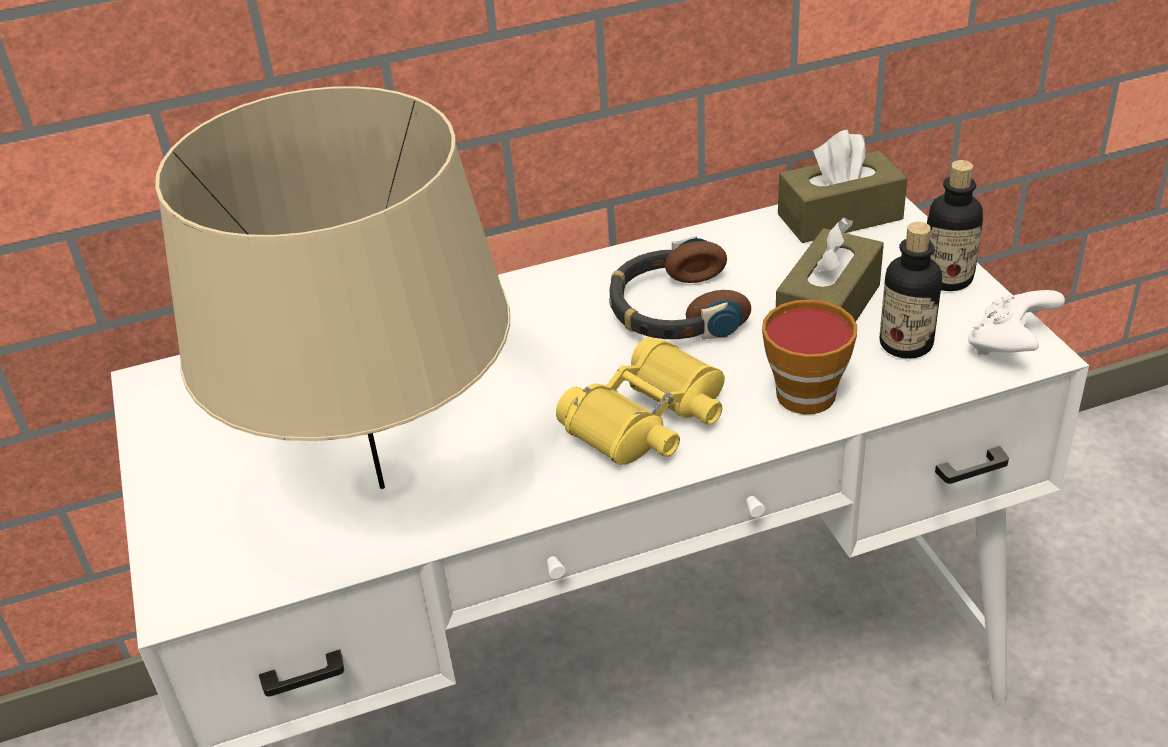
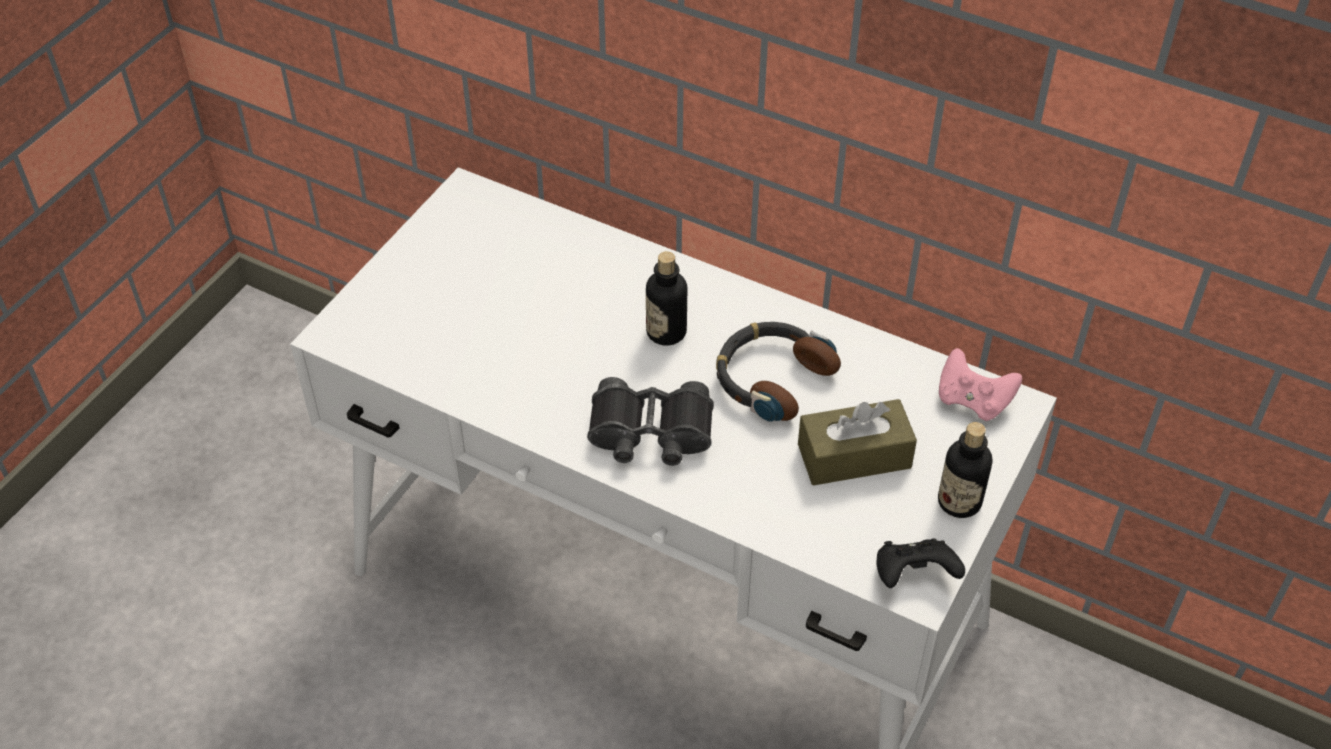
camera: 45 degrees right, 10 degrees up
(382, 486) = (482, 352): beige table lamp -> none
(649, 420) = (650, 433): yellow binoculars -> black binoculars
(800, 391) = (752, 490): cup -> none
(839, 217) = (973, 401): brown tissue box -> pink game controller
(906, 344) = (857, 518): bottle -> bottle (666, 332)
(1009, 345) = (914, 576): white game controller -> black game controller

